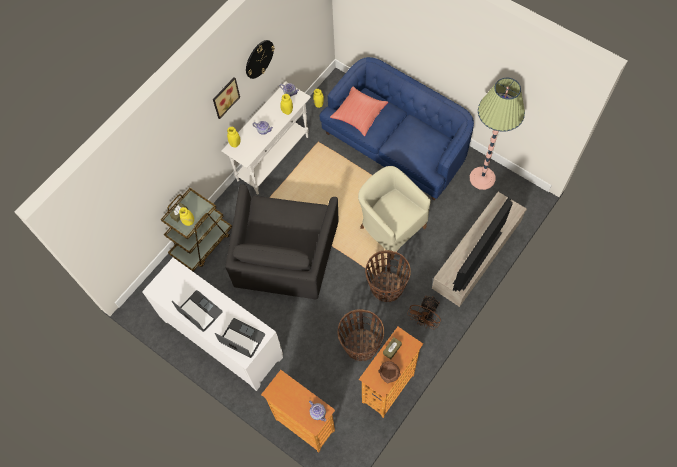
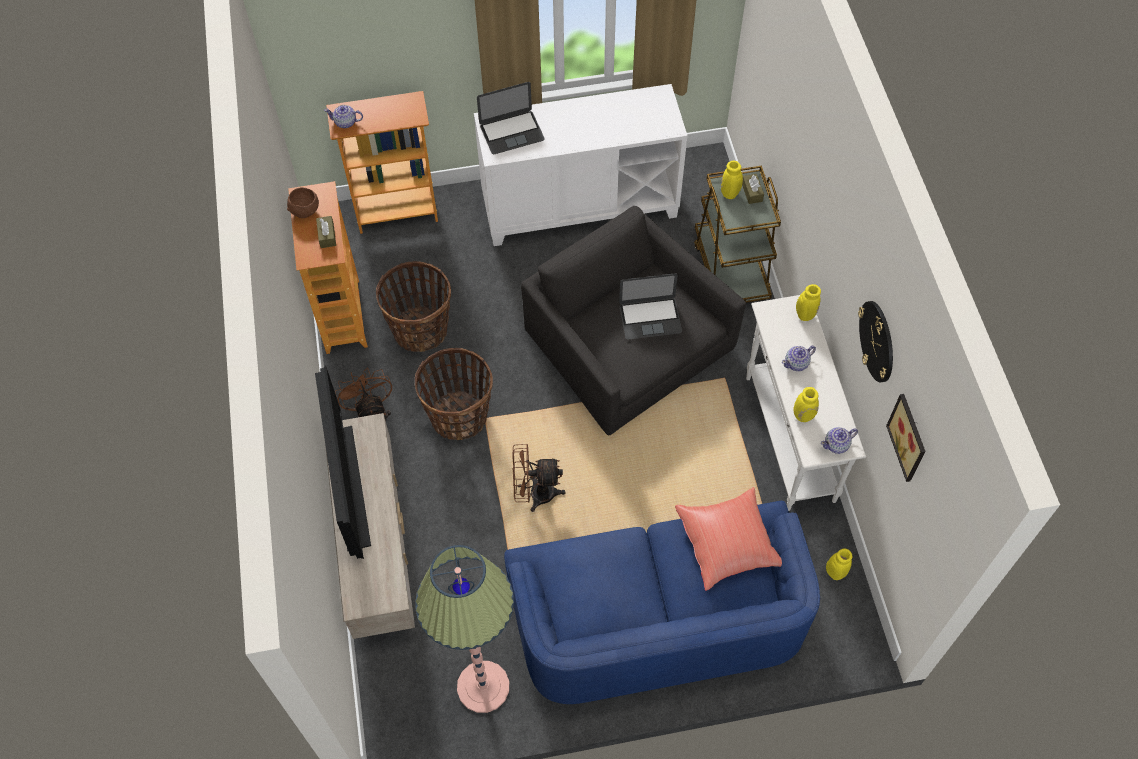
camera: 130 degrees right, 5 degrees down
(200, 311) = (587, 117): laptop -> laptop (650, 318)
(224, 97) = (845, 259): picture -> picture (910, 437)
(390, 227) = (535, 494): beige armchair -> brown fan

